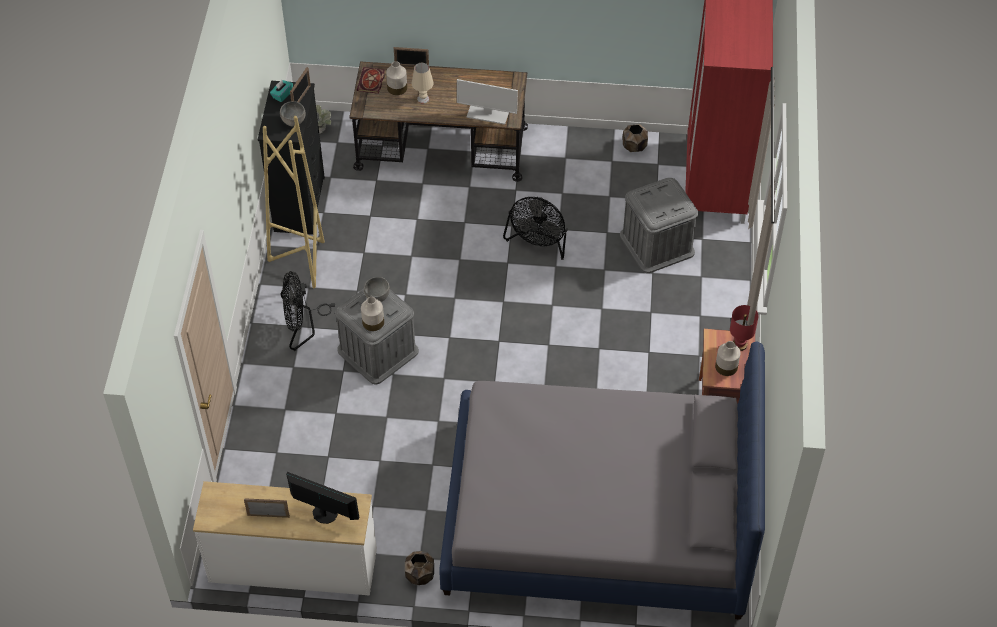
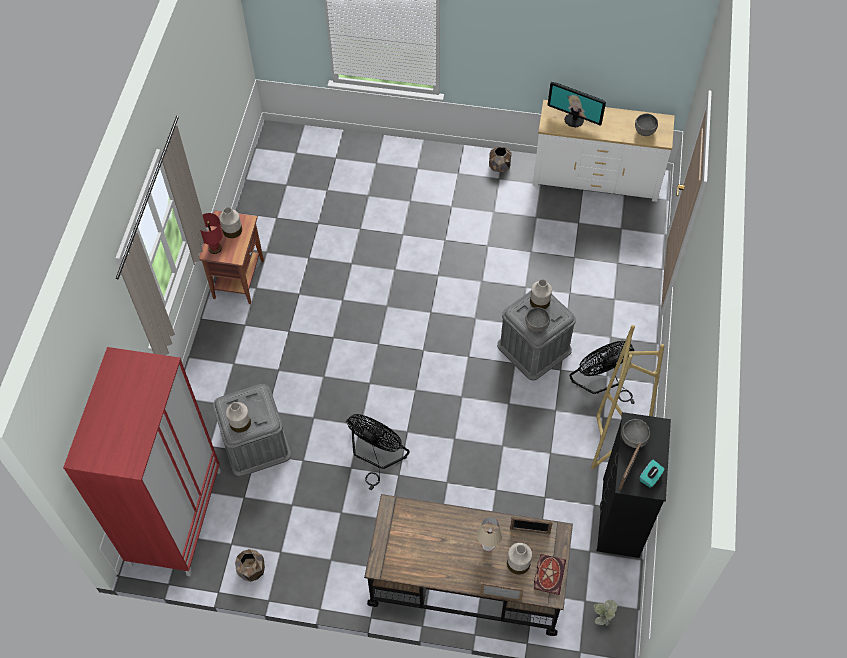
camera: 175 degrees left, 5 degrees up
(235, 502) = (644, 132): none -> grey bowl
(268, 515) = (617, 121): picture frame -> picture frame (530, 531)
(302, 321) = (606, 381): black fan -> black fan turned 105 degrees counterclockwise
(487, 114) = (416, 516): monitor -> none
(598, 517) = (358, 199): grey bed -> none
(666, 192) = (240, 422): none -> beige vase

